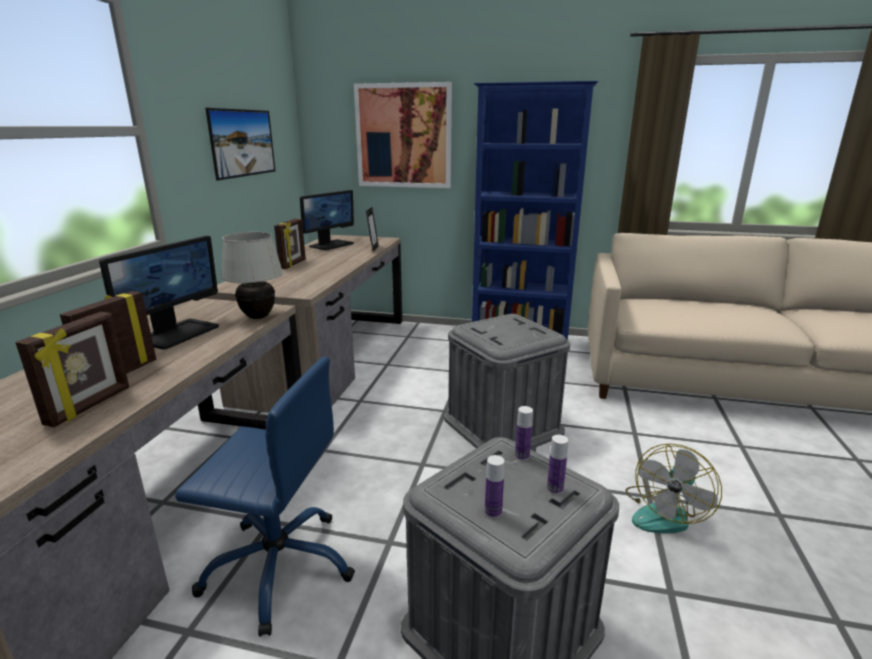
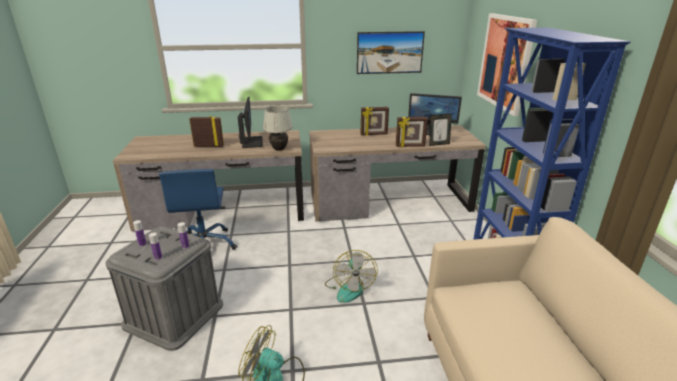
camera: 70 degrees right, 5 degrees up
(90, 406) = (183, 150): picture frame -> picture frame (410, 146)
(177, 333) = (251, 142): monitor -> monitor turned 105 degrees counterclockwise
(502, 425) = (349, 288): grey storage box -> fan

